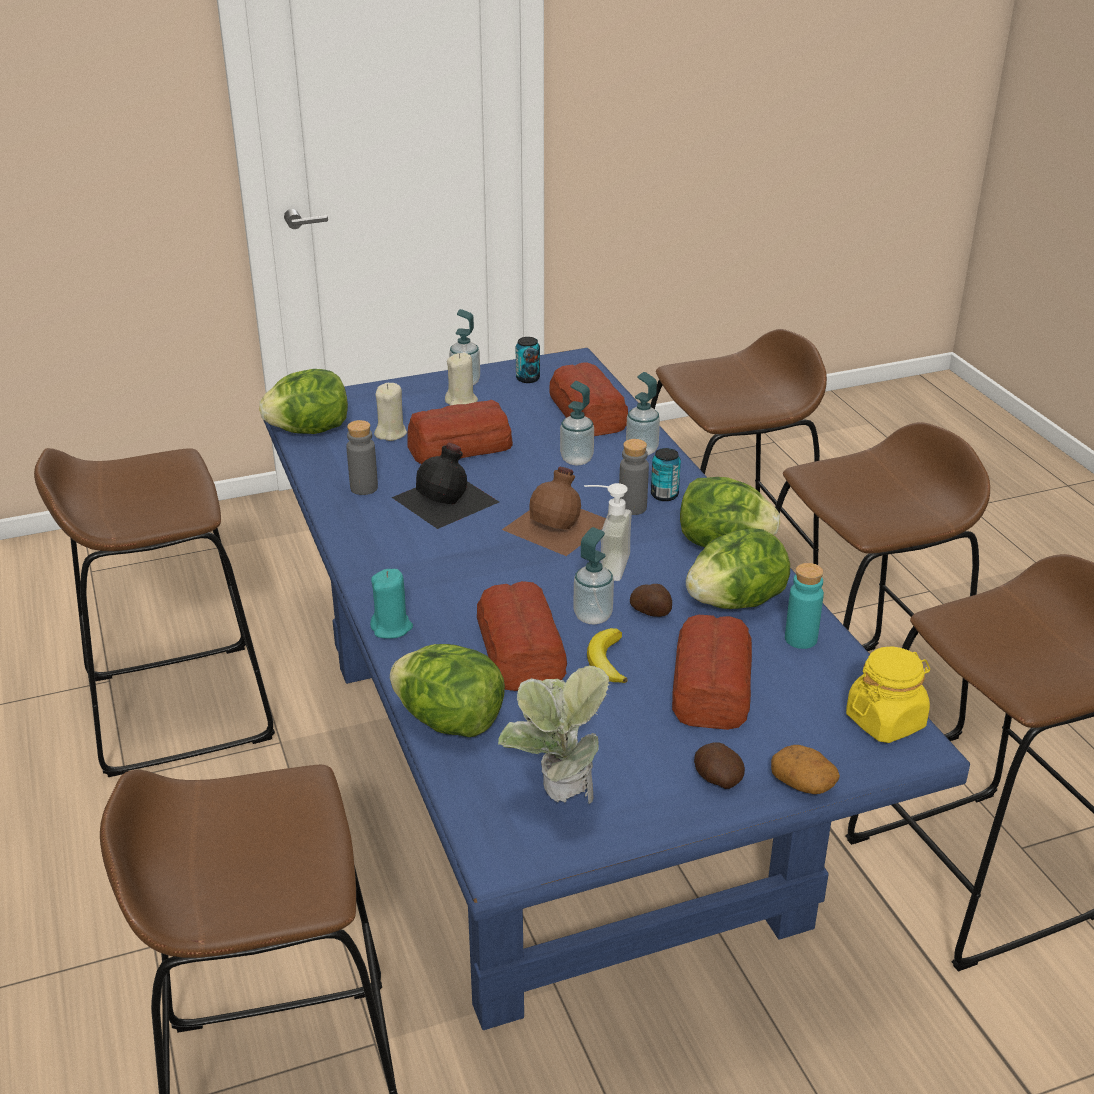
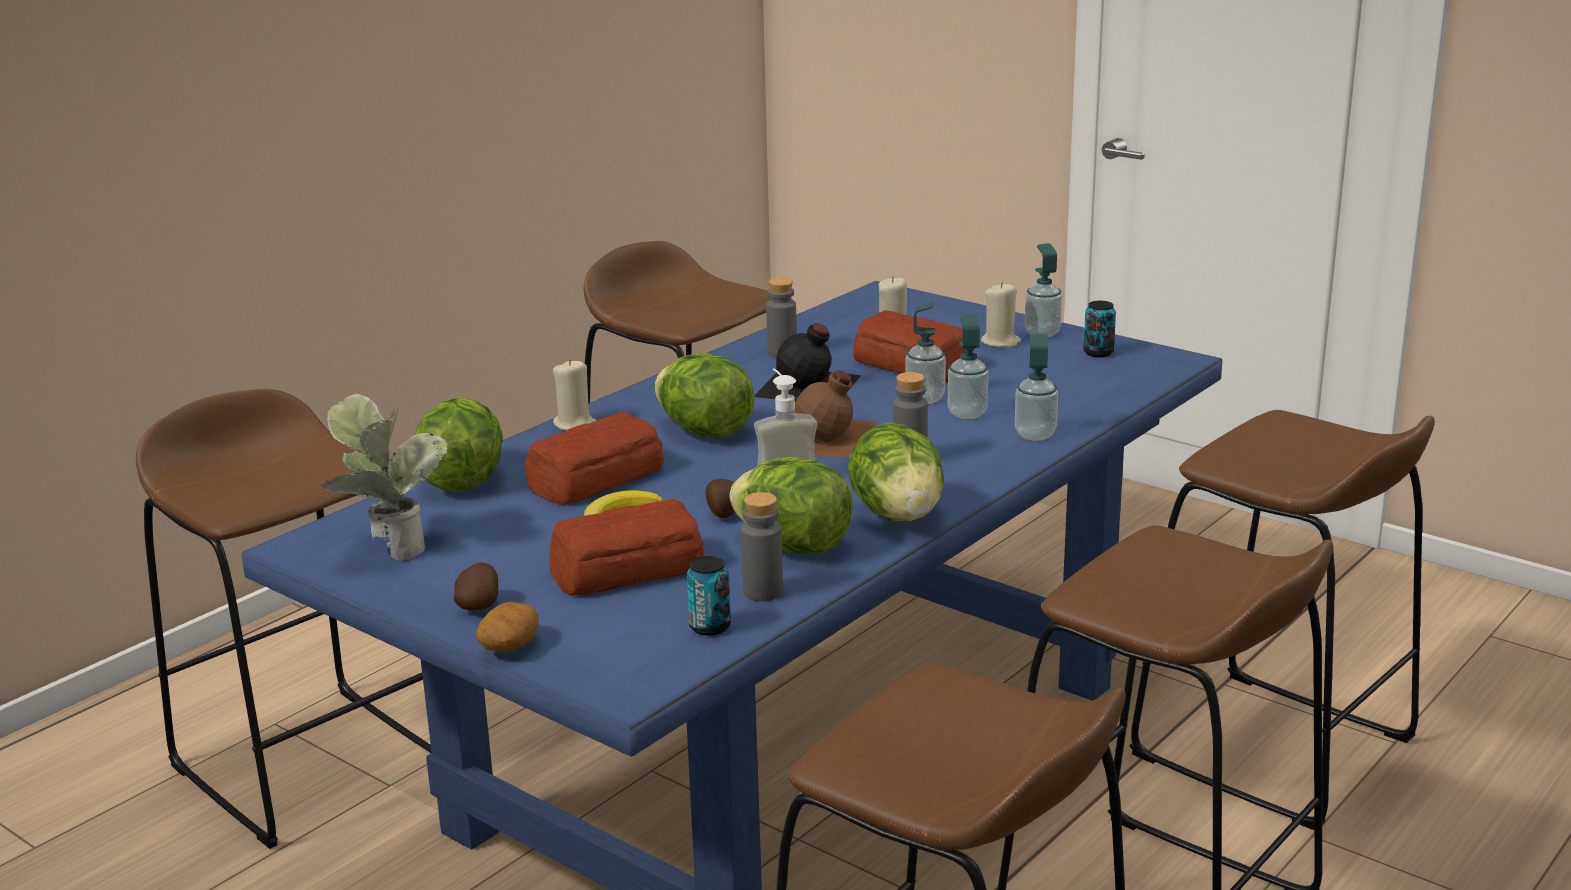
camera: 60 degrees right, 10 degrees down
(310, 430) = (849, 309): lettuce -> lettuce (704, 431)
(392, 627) = (575, 424): turquoise candle -> beige candle
(587, 414) = (1070, 394): bread -> none
(593, 616) = (687, 491): soap dispenser -> soap dispenser (925, 399)
(664, 495) = (958, 466): can -> can (710, 627)
(800, 639) = (763, 592): turquoise bottle -> grey bottle
(885, 721) = (657, 665): yellow jar -> none

